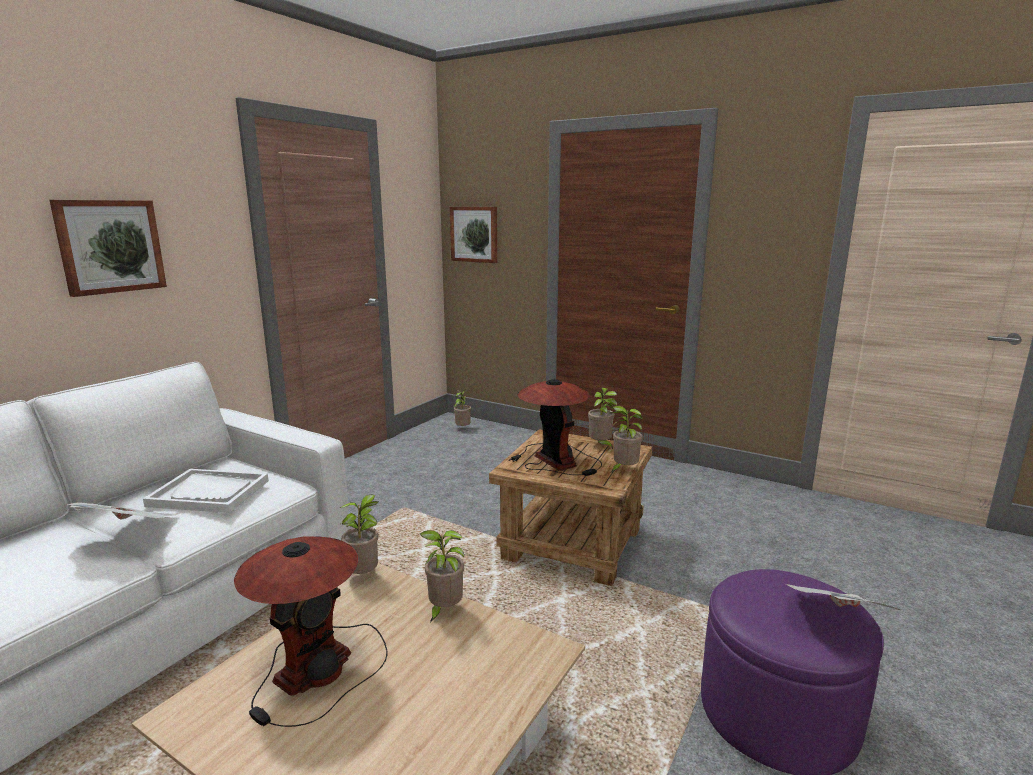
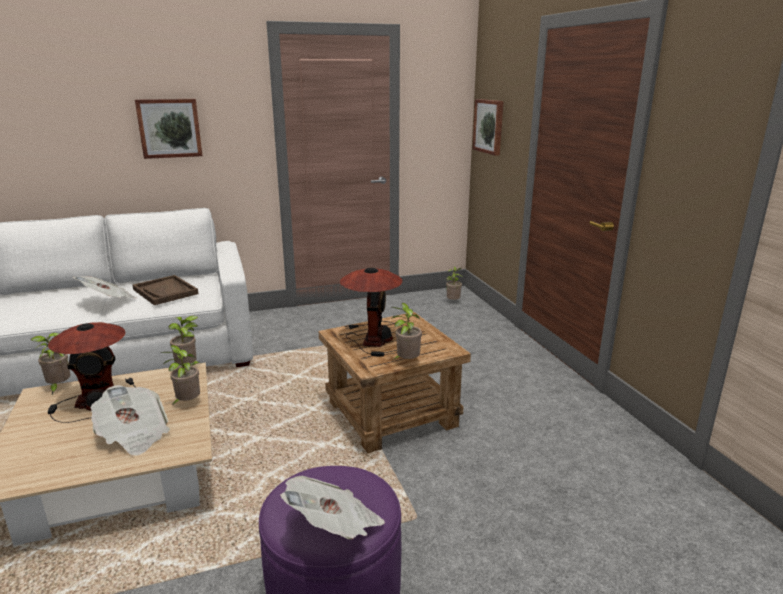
camera: 40 degrees right, 5 degrees up
(209, 493) = (165, 292): white tray -> brown tray
(451, 676) = (134, 435): none -> newspaper
(601, 446) = (430, 339): potted plant -> potted plant (59, 387)

